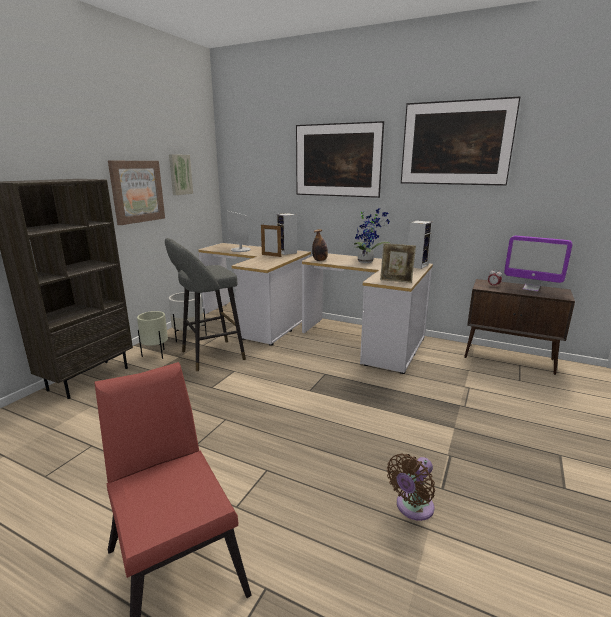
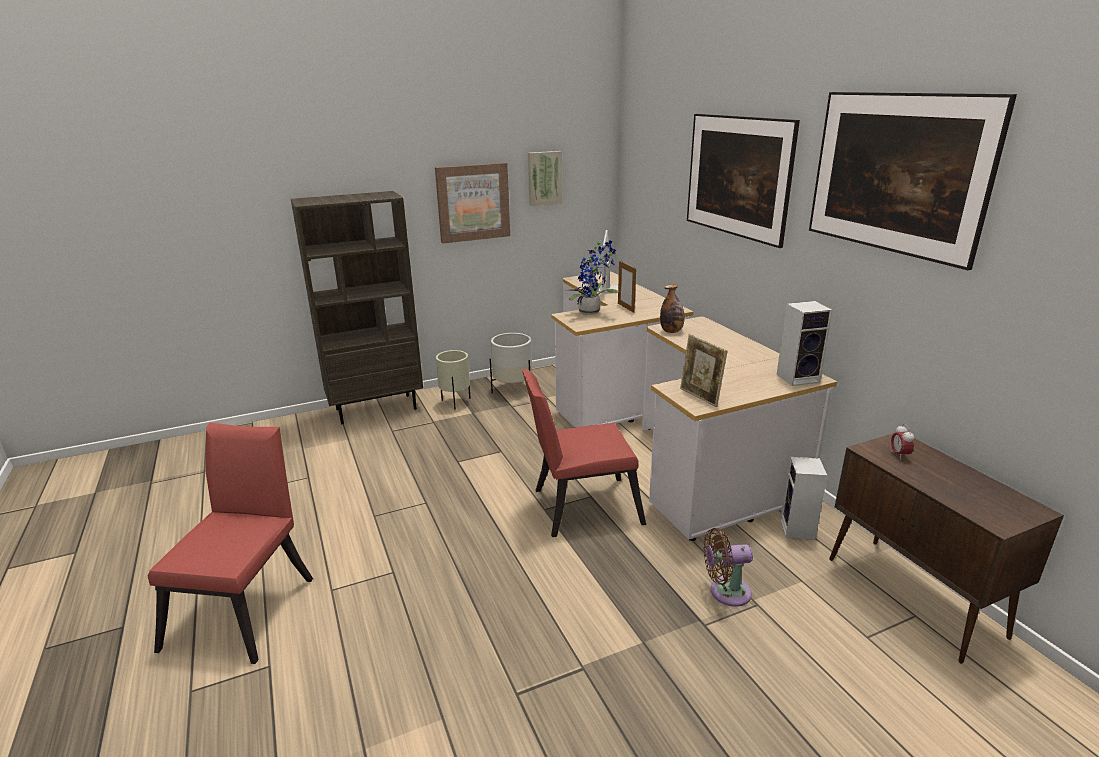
camera: 40 degrees right, 5 degrees up
(209, 356) = (500, 423): grey stool -> none
(287, 252) = (656, 307): speaker -> speaker (798, 530)
(327, 381) = (580, 507): none -> red chair
(367, 261) = (735, 350): potted plant -> potted plant (592, 312)
(412, 508) = (458, 690): brown fan -> brown fan (725, 592)
(531, 288) = (968, 484): monitor -> none

